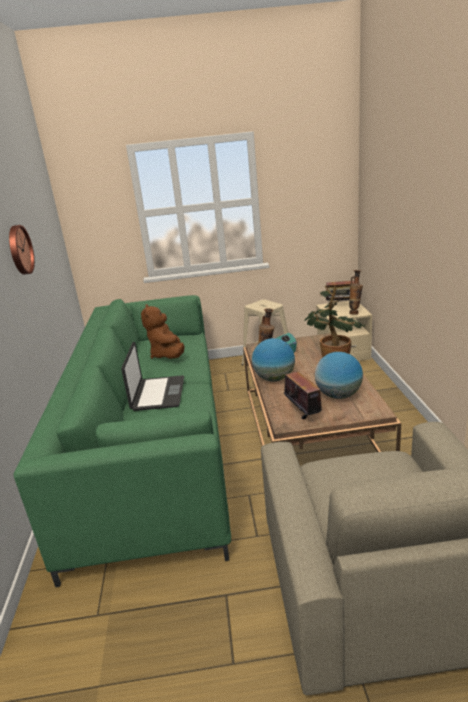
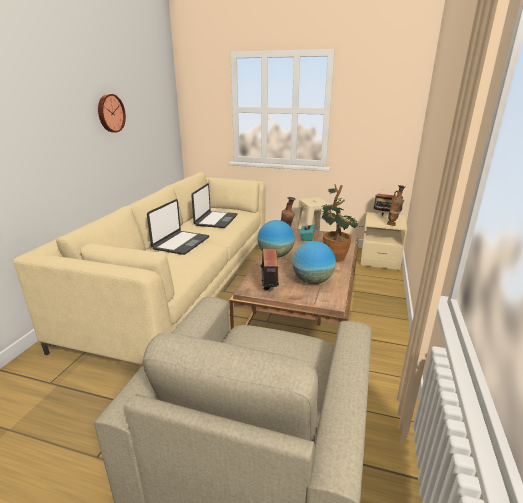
camera: 20 degrees right, 0 degrees up
(154, 444) = (183, 284): green sofa -> beige sofa
(167, 355) = (215, 220): brown plush toy -> laptop

